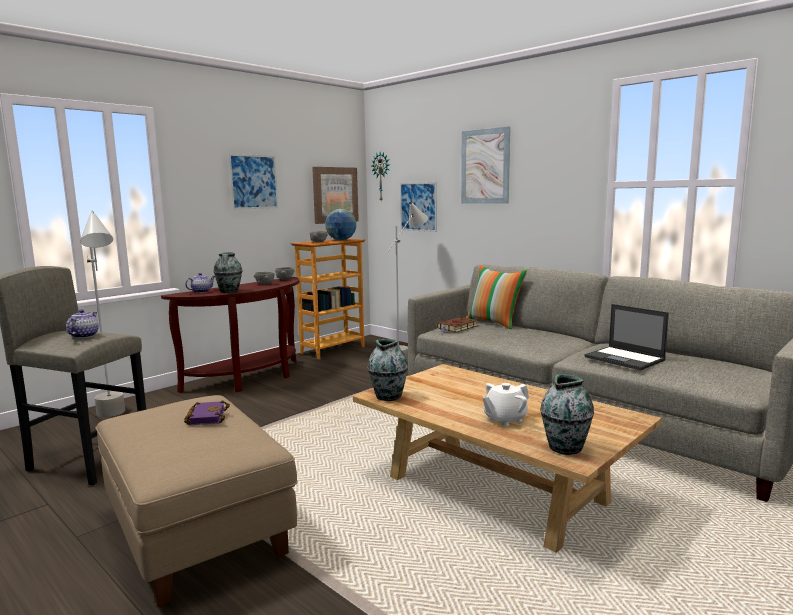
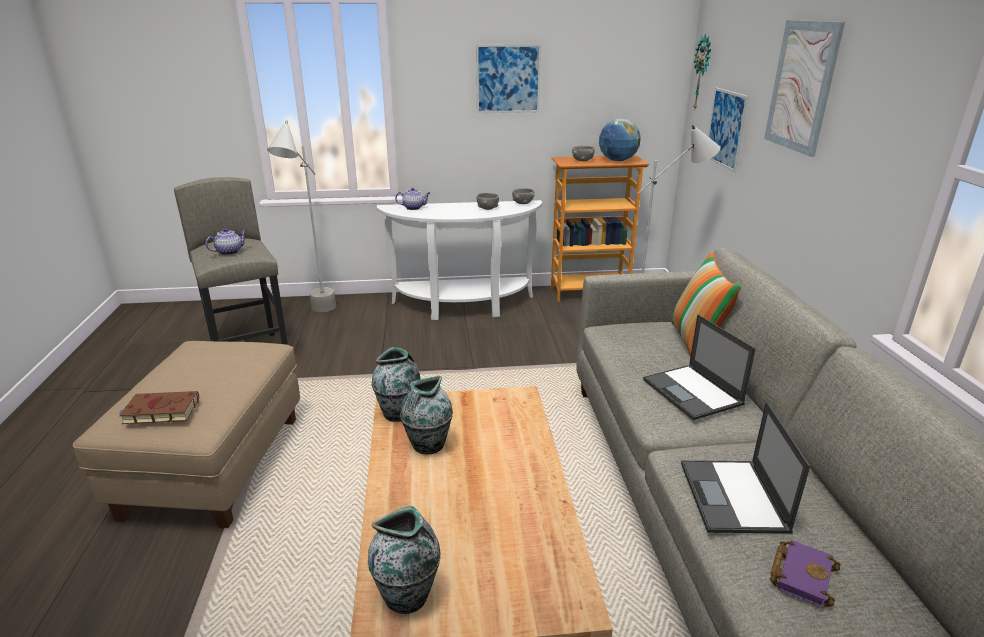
camera: 40 degrees right, 15 degrees up
(206, 417) = (216, 374): purple book -> purple book (801, 574)
(229, 292) = (433, 214): vase -> vase (427, 445)
(250, 379) = (463, 307): brown console table -> white console table
(335, 195) = (630, 95): picture -> none
(457, 327) = (631, 334): brown book -> brown book (159, 411)
(504, 419) = (434, 511): white teapot -> none
(535, 336) = (693, 392): none -> laptop

